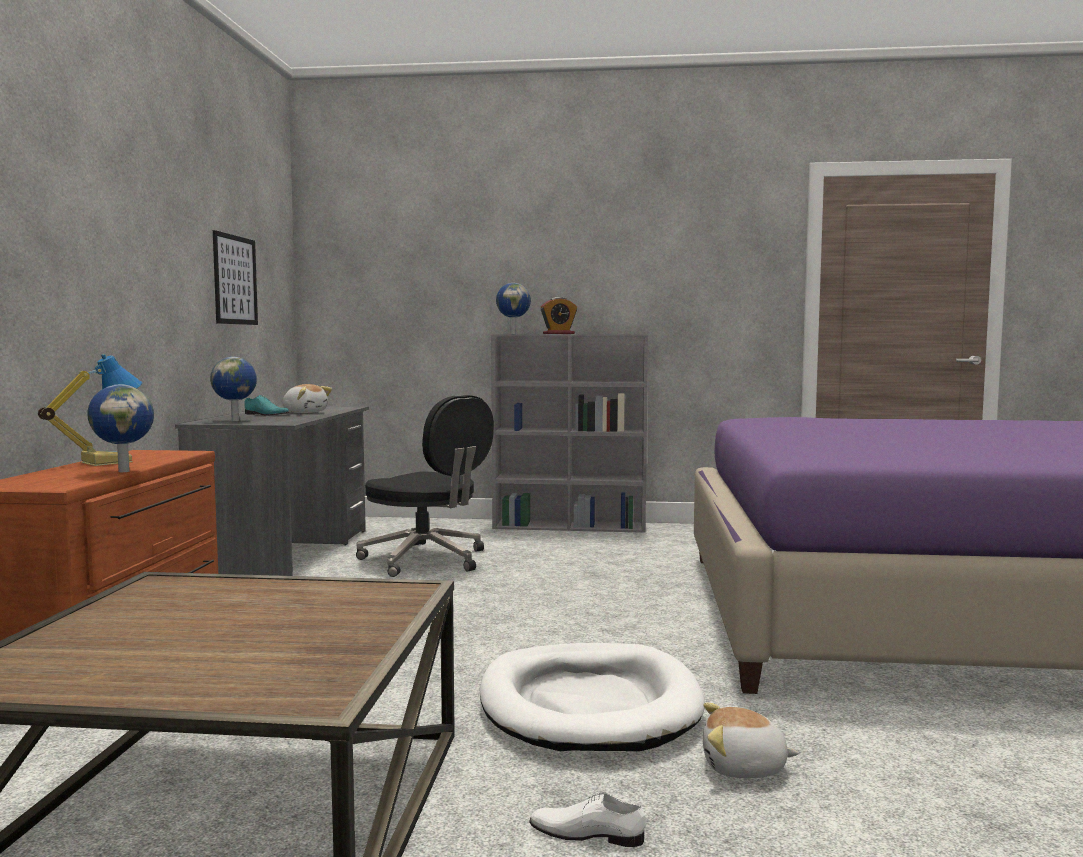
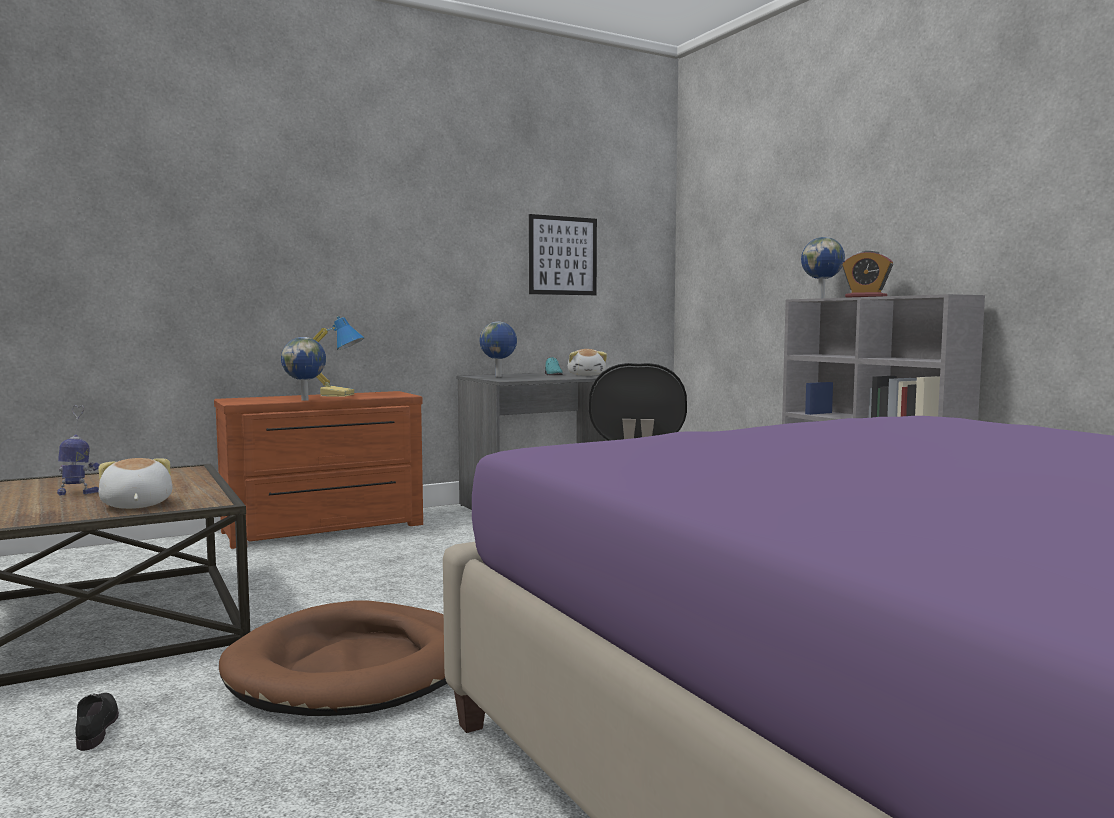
camera: 55 degrees right, 0 degrees up
(202, 632) = (78, 493): none -> toy robot
(587, 832) = (98, 725): white shoe -> black shoe
(589, 705) = (355, 668): white dog bed -> brown dog bed
(744, 768) = (260, 763): plush toy -> plush toy (135, 506)

